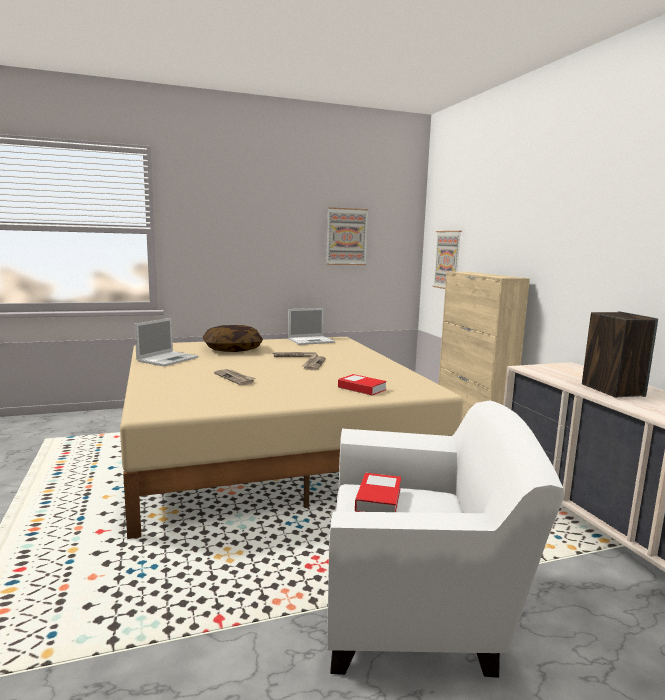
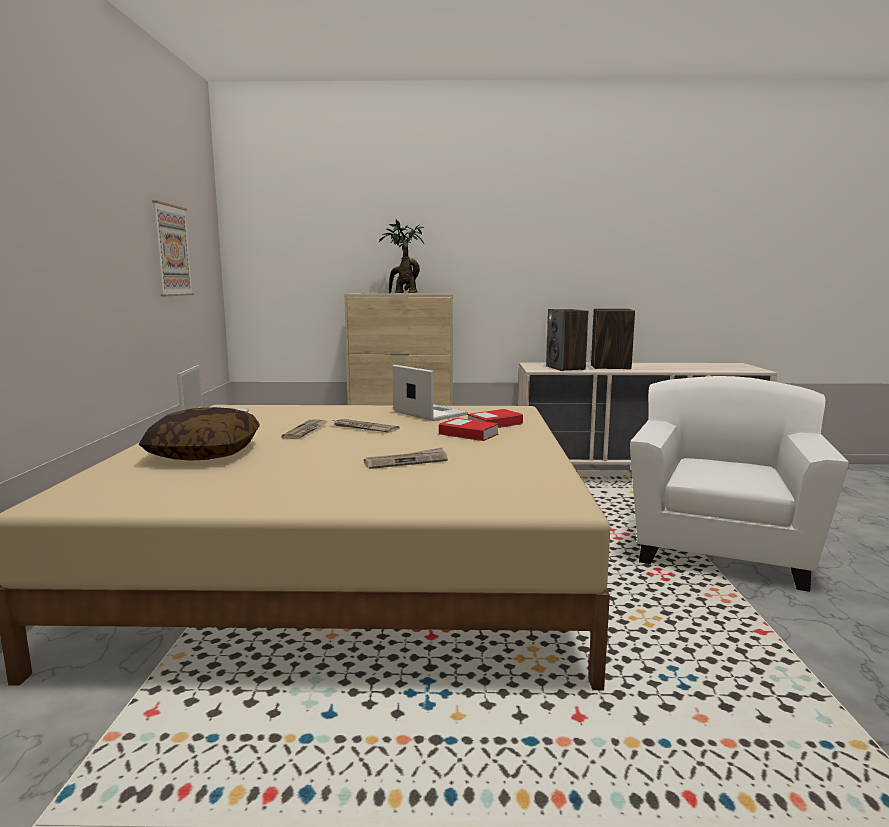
camera: 70 degrees left, 0 degrees up
(168, 359) = (220, 491): laptop -> laptop (428, 413)
(378, 499) = (711, 474): book -> book (468, 434)
(447, 260) = (291, 282): picture -> none
(486, 274) = (403, 293): none -> potted plant
(563, 375) = (565, 368): none -> speaker

